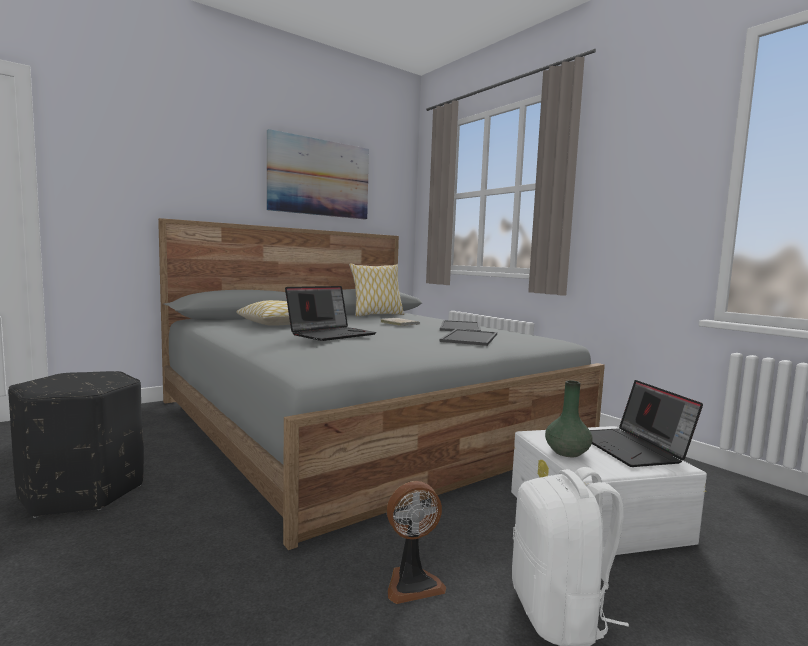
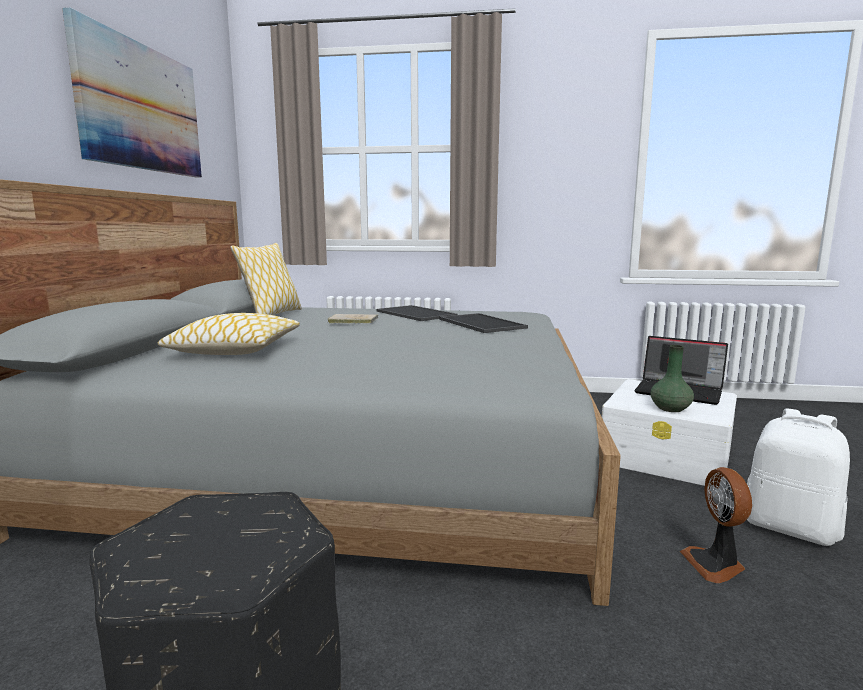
camera: 45 degrees left, 5 degrees up
(331, 334) = (402, 347): laptop -> none
(412, 583) = (715, 565): fan -> fan turned 150 degrees clockwise

